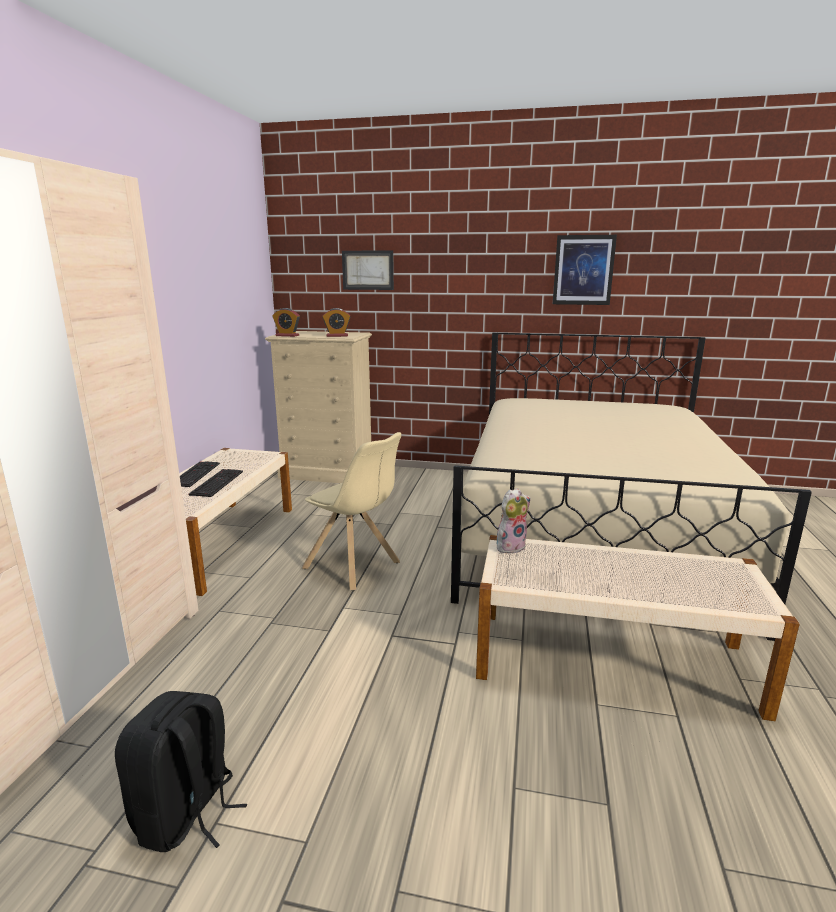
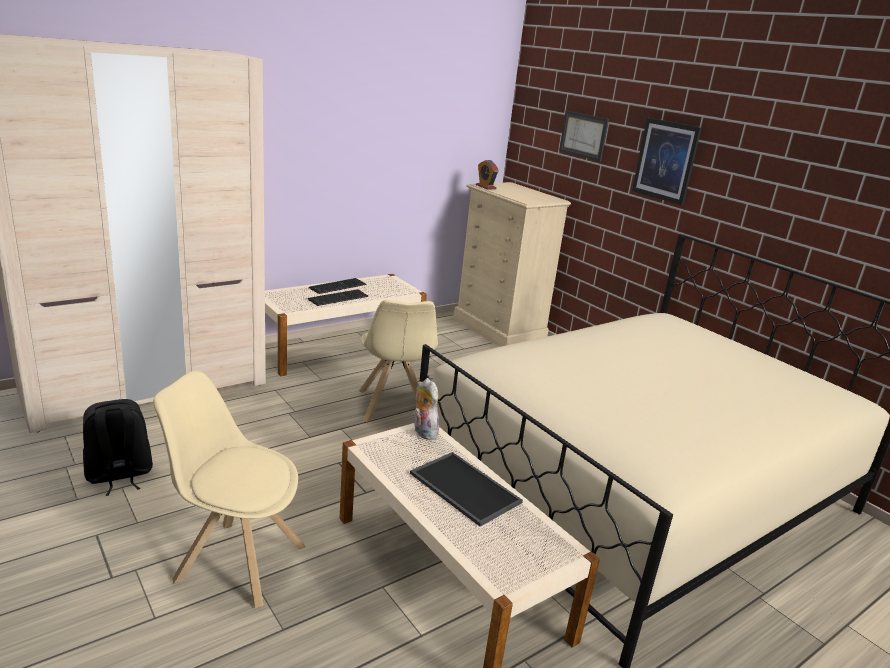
camera: 40 degrees right, 5 degrees up
(337, 336) = (524, 198): alarm clock -> none
(469, 786) = (235, 561): none -> beige chair
(510, 546) = (423, 432): plush toy -> plush toy turned 135 degrees counterclockwise
(583, 270) = (799, 184): picture -> picture (666, 160)
(615, 567) = (462, 488): none -> tray

